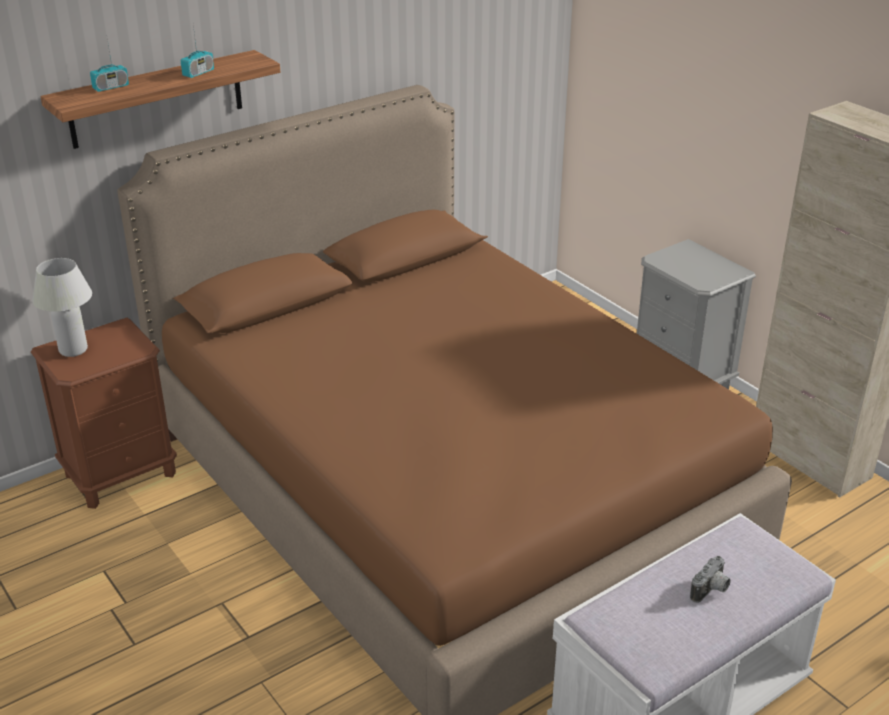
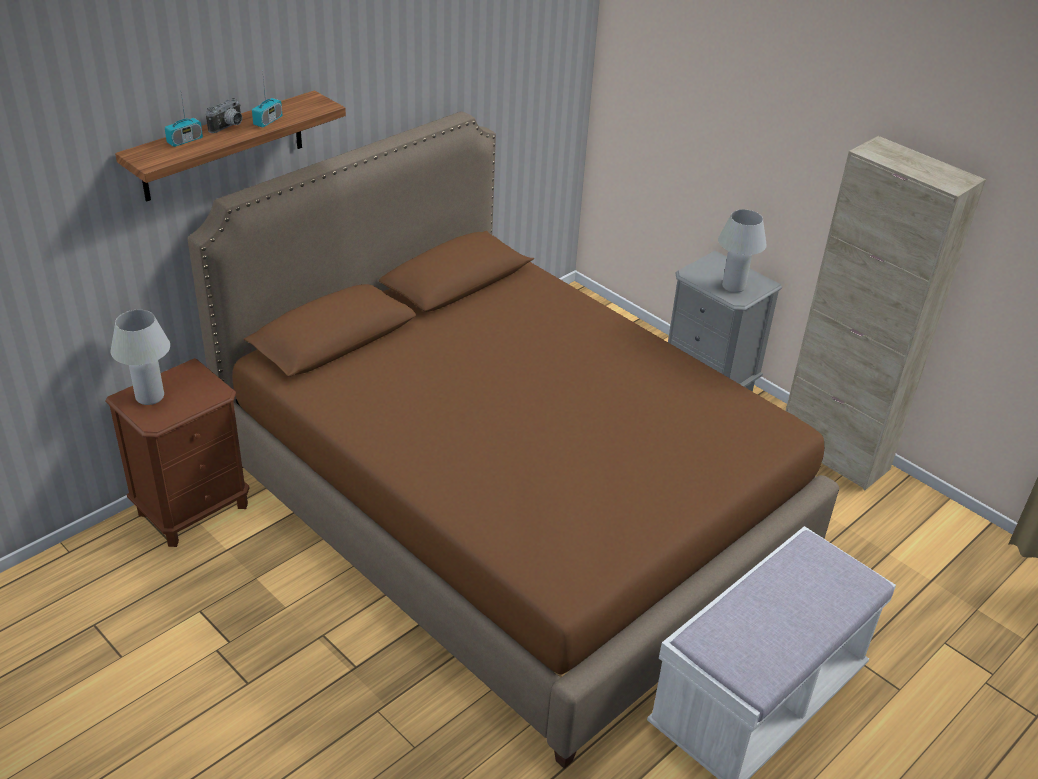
camera: 10 degrees left, 5 degrees up
(701, 273) = (733, 286): none -> white table lamp
(711, 591) = (795, 605): camera -> camera (229, 127)

